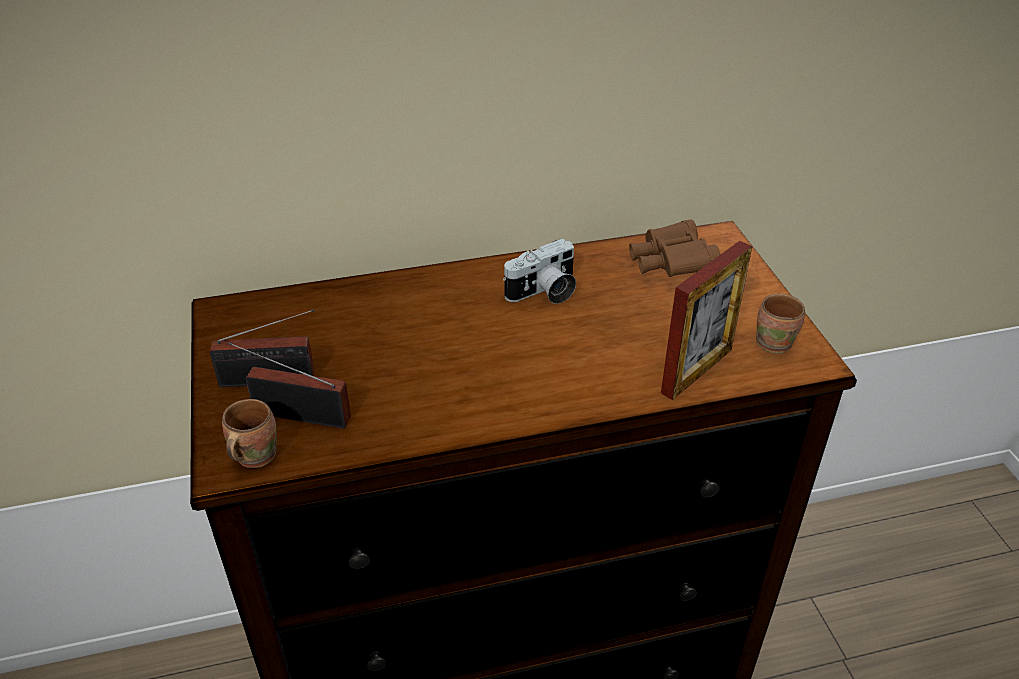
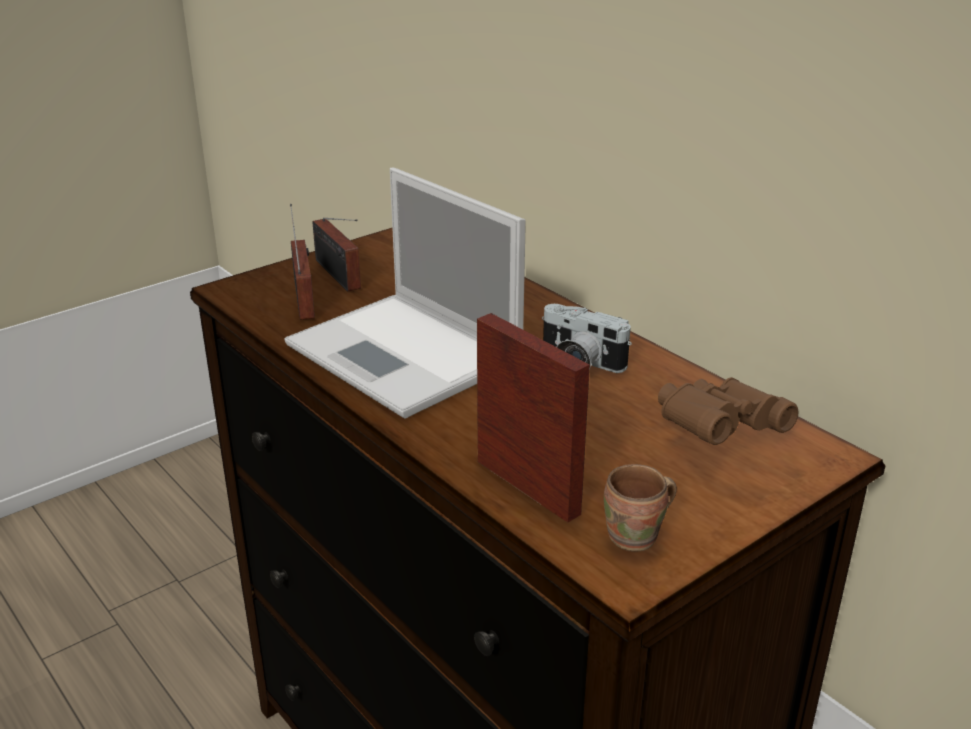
camera: 65 degrees right, 10 degrees down
(252, 456) = (245, 294): brown mug -> none
(465, 377) = (406, 355): none -> laptop
(696, 371) = (527, 487): picture frame -> picture frame turned 150 degrees counterclockwise

